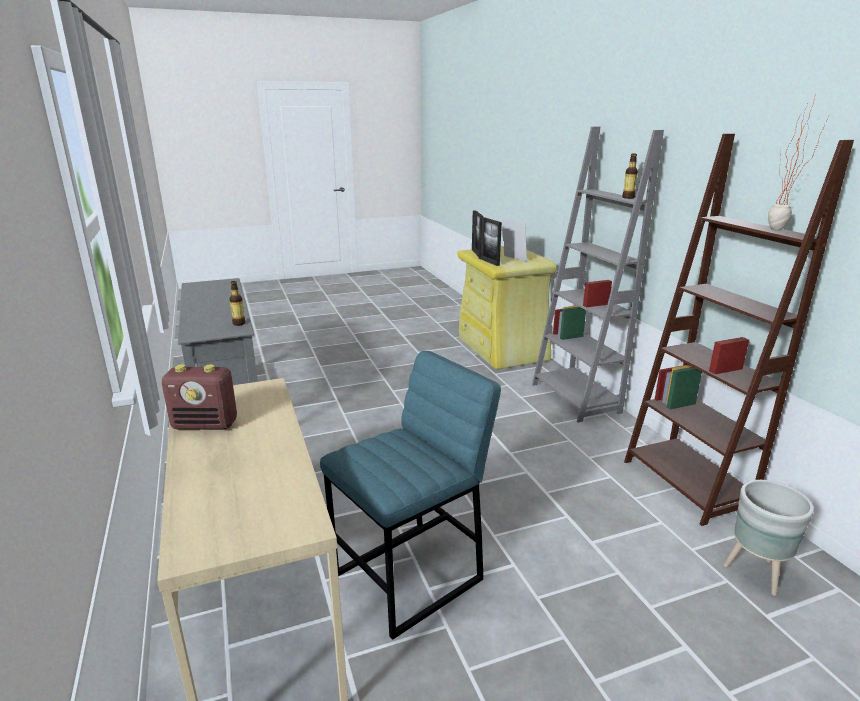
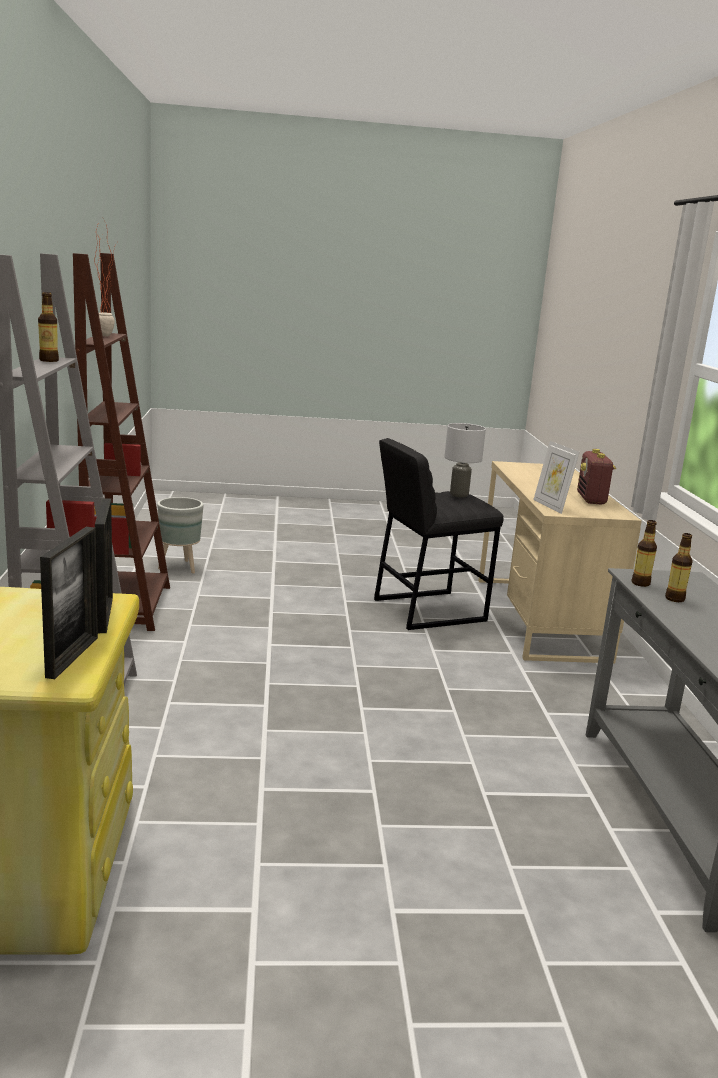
camera: 165 degrees left, 5 degrees down
(205, 425) = (591, 499): radio -> radio turned 105 degrees counterclockwise
(225, 317) = (674, 599): none -> bottle
(384, 468) = (459, 495): none -> white table lamp
(411, 575) = (426, 610): blue stool -> black stool
(513, 259) = (36, 608): picture frame -> picture frame (551, 506)

